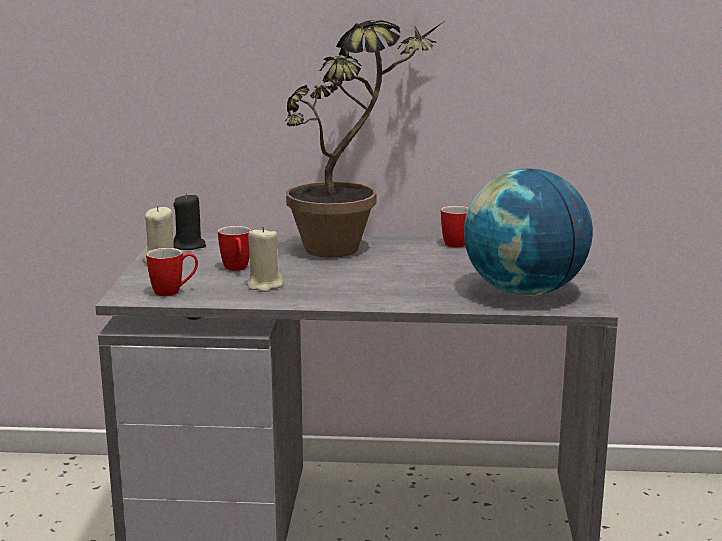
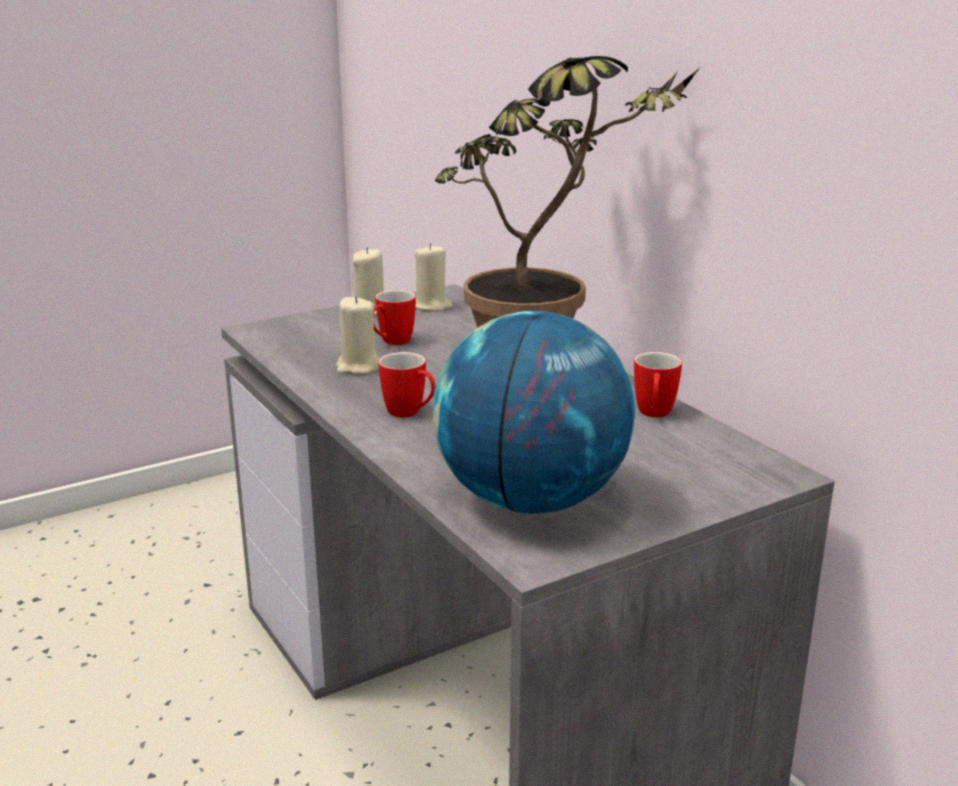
camera: 55 degrees right, 5 degrees up
(174, 292) = (291, 340): mug -> mug (410, 414)
(189, 246) = (432, 306): black candle -> beige candle

